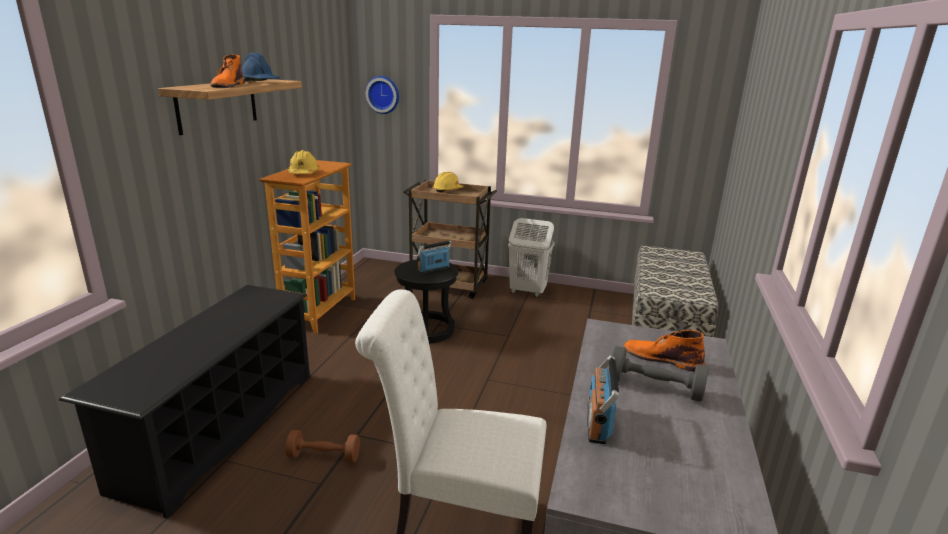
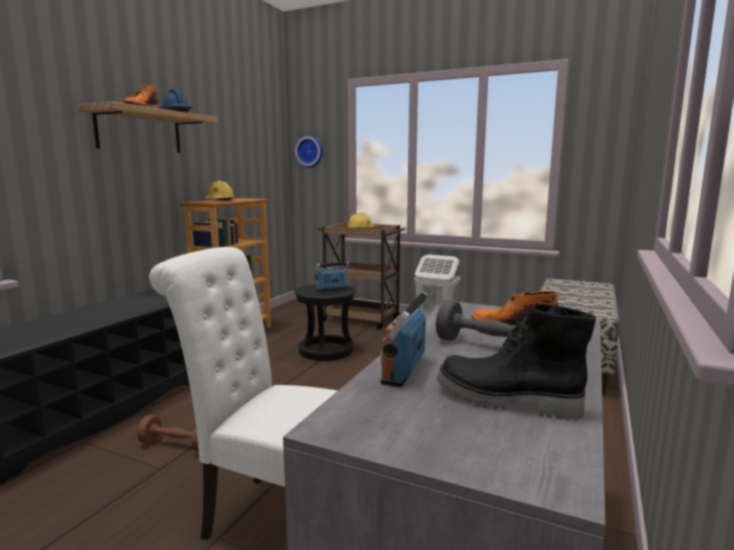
camera: 10 degrees right, 10 degrees down
(689, 454) = (506, 401): none -> black boot

